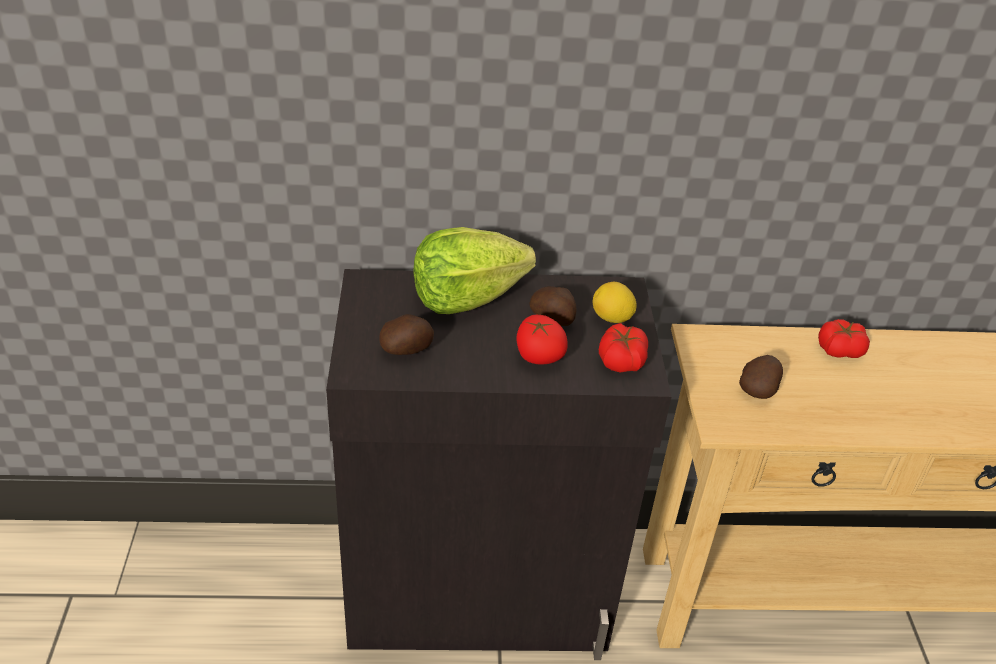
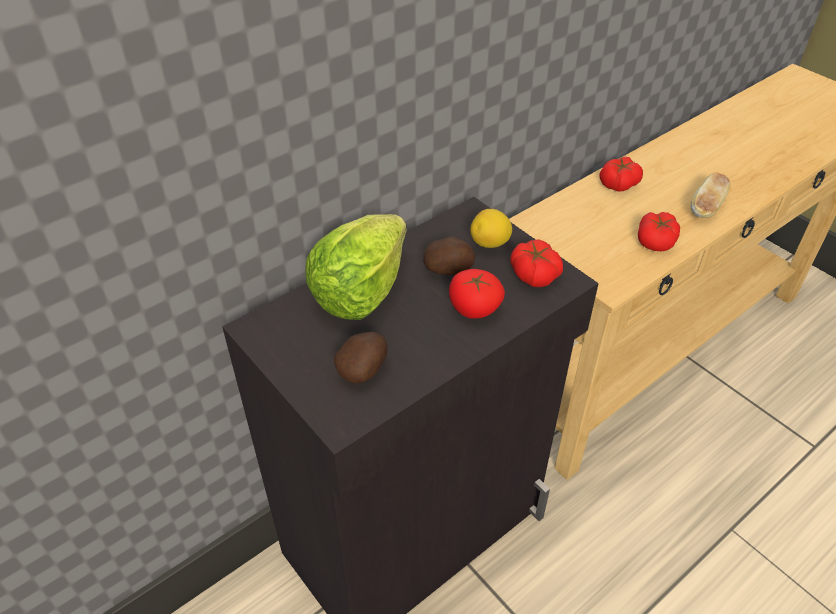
camera: 35 degrees left, 5 degrees up
(758, 389) = (603, 243): potato -> none
(816, 415) = (656, 241): none -> tomato
(913, 416) = (707, 207): none -> bread

